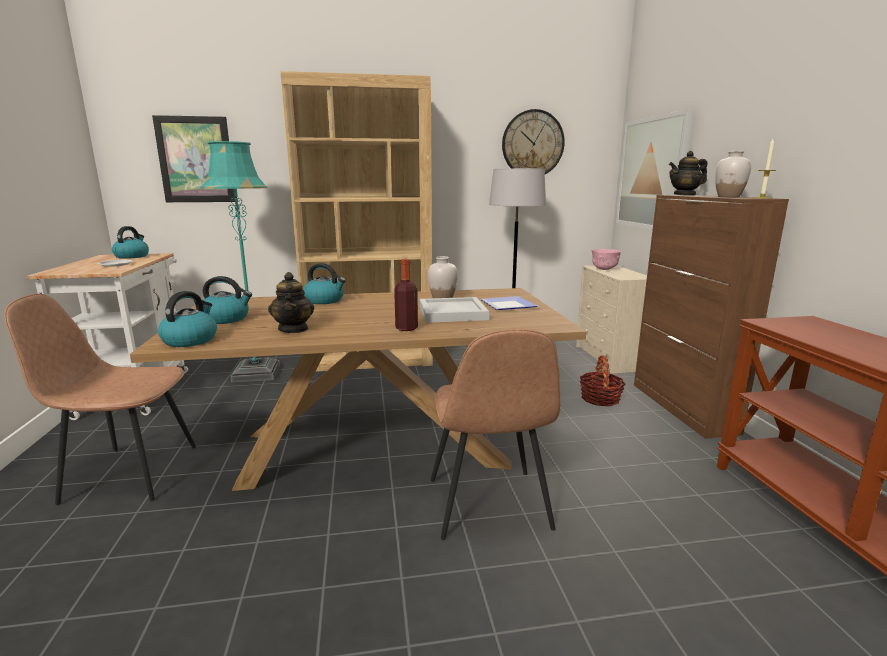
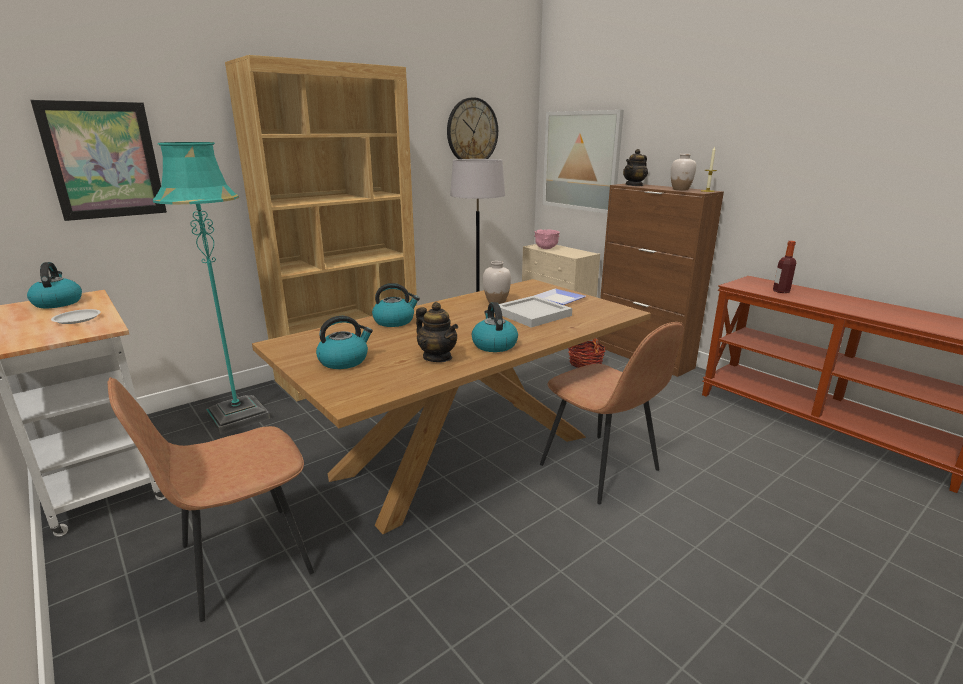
camera: 30 degrees left, 5 degrees up
(190, 340) = (365, 390): kettle -> kettle (494, 345)
(406, 328) = (528, 336): bottle -> bottle (781, 291)

